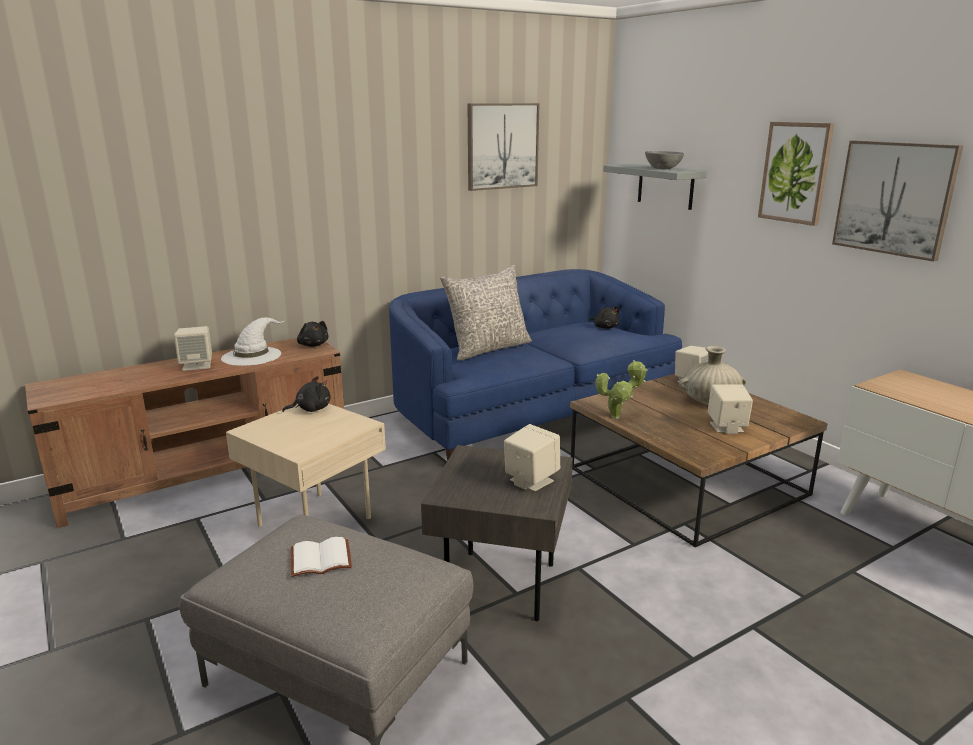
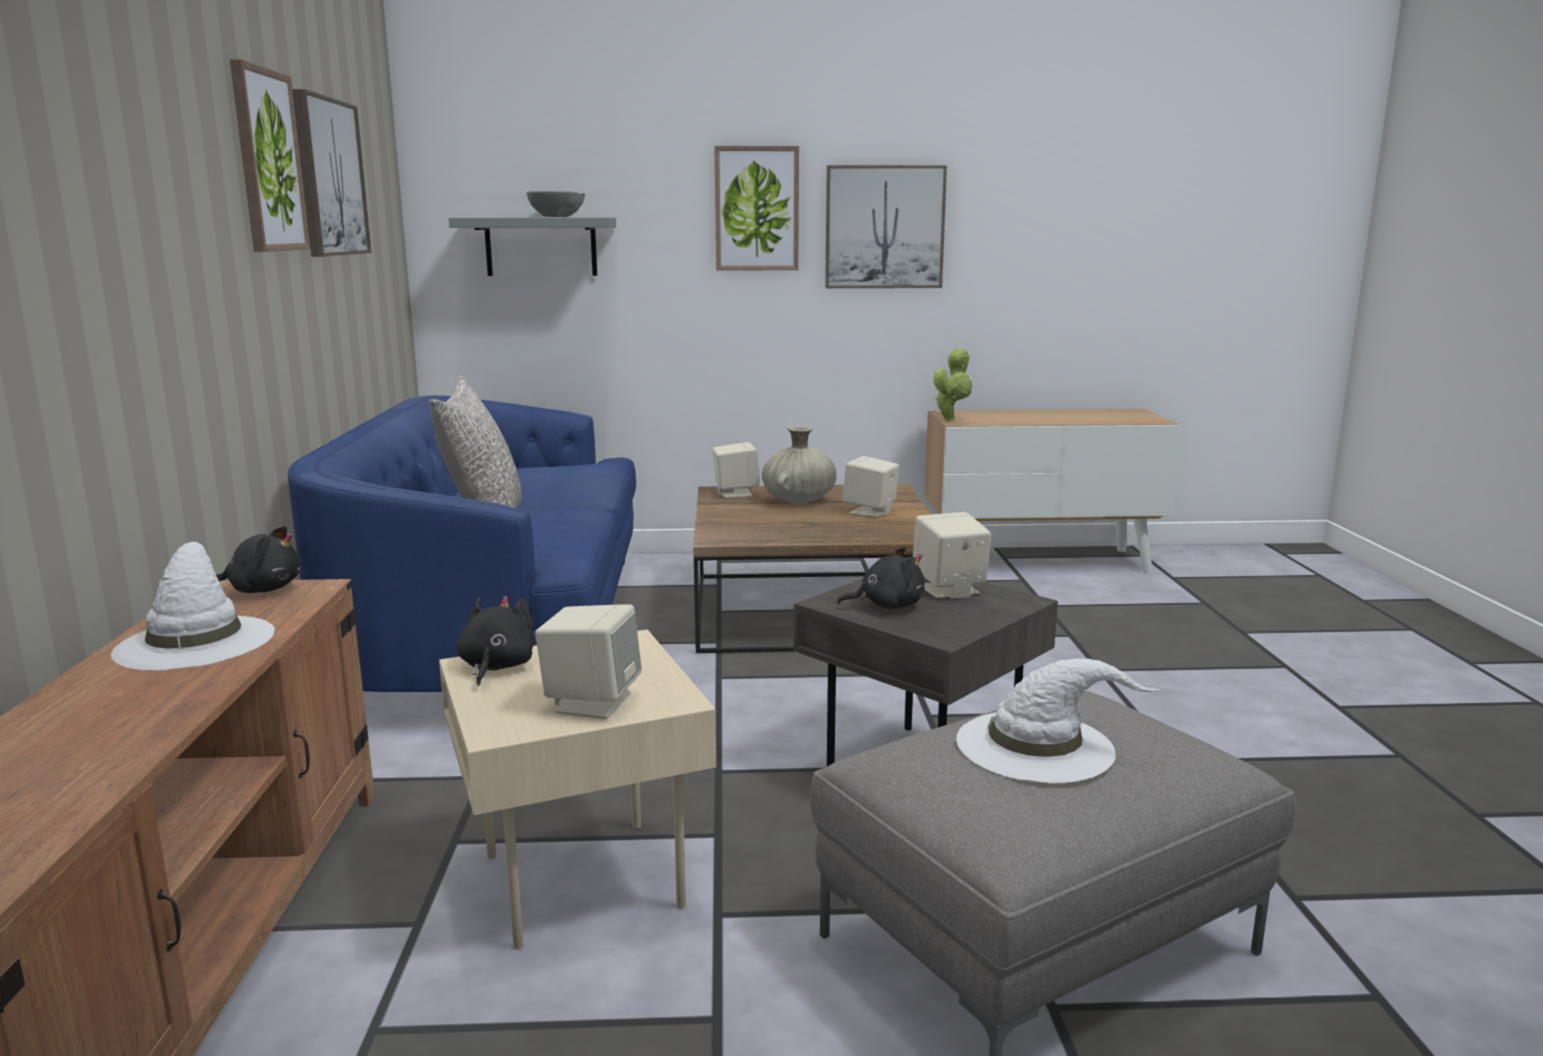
camera: 60 degrees left, 5 degrees down
(197, 365) = (127, 696): beige speaker -> beige speaker (592, 702)
(321, 558) = (1037, 745): white book -> white hat
(429, 144) = (267, 161): none -> picture
(605, 327) = (541, 467): black plush toy -> black plush toy (887, 606)
(618, 417) = (776, 539): potted plant -> potted plant (951, 420)

